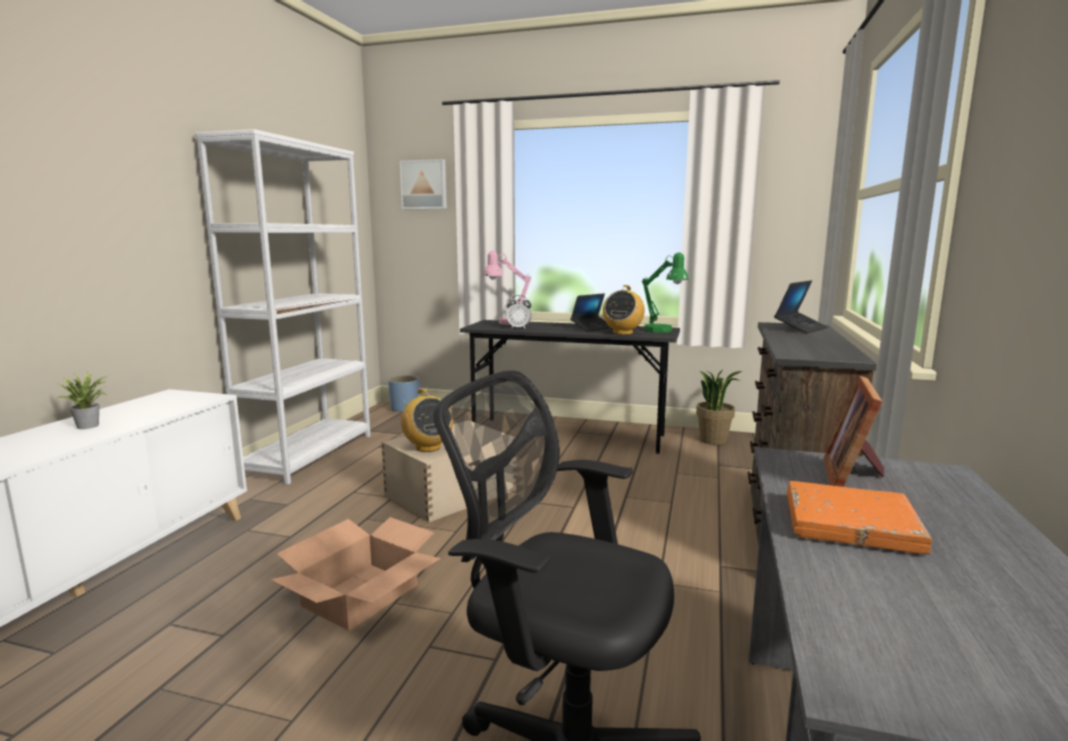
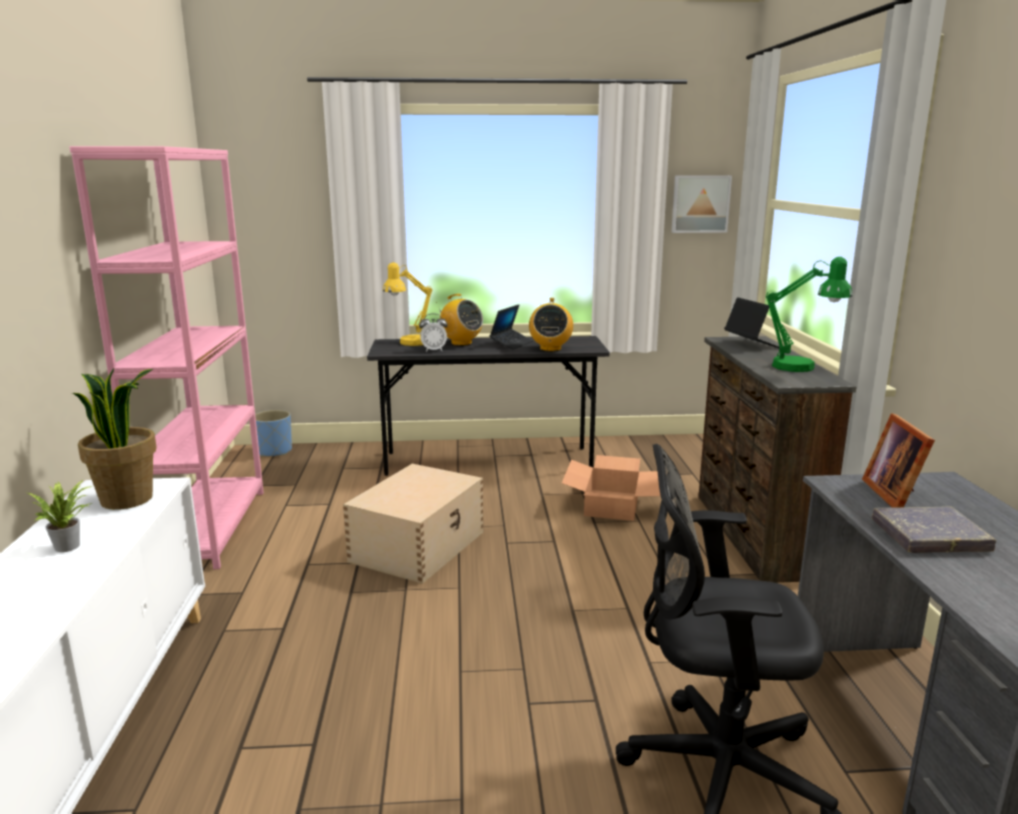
camera: 20 degrees left, 5 degrees up
(309, 455) = (208, 527): white bookcase -> pink bookcase
(361, 595) = (420, 672): cardboard box -> cardboard box (612, 505)
(424, 185) = (281, 177): picture -> picture (700, 204)
(428, 447) = (402, 503): radio -> radio (461, 343)
(506, 323) = (409, 343): pink table lamp -> yellow table lamp
(662, 331) = (586, 342): green table lamp -> green table lamp (802, 368)
(713, 440) = (633, 448): potted plant -> potted plant (128, 499)
(800, 328) = (751, 344): laptop -> laptop turned 45 degrees counterclockwise
(850, 524) = (929, 536): orange book -> grey book

